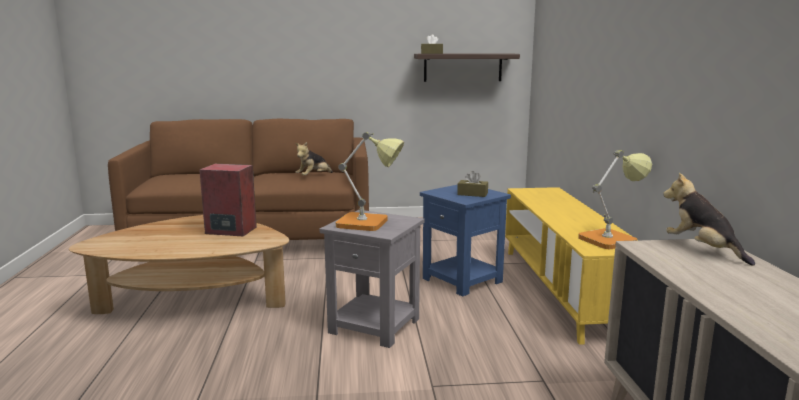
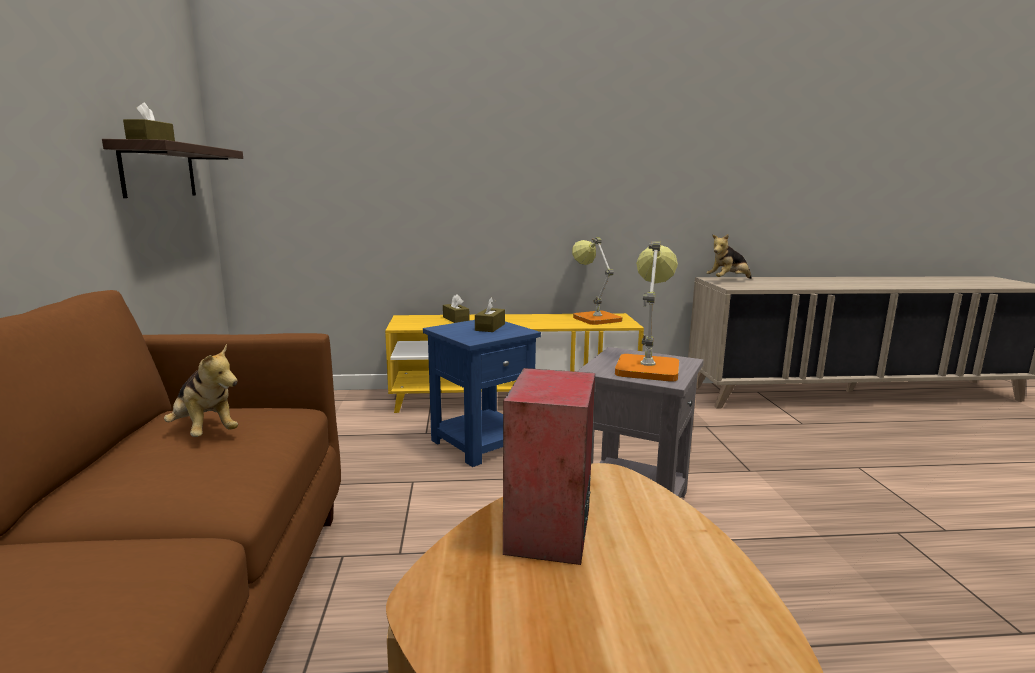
camera: 90 degrees left, 0 degrees up
(558, 200) = (456, 319): none -> brown tissue box

